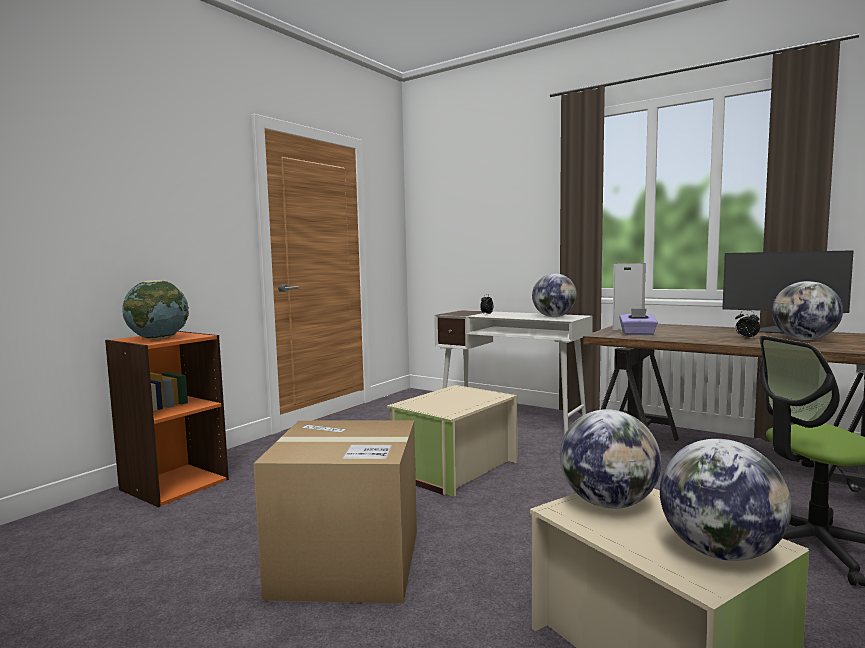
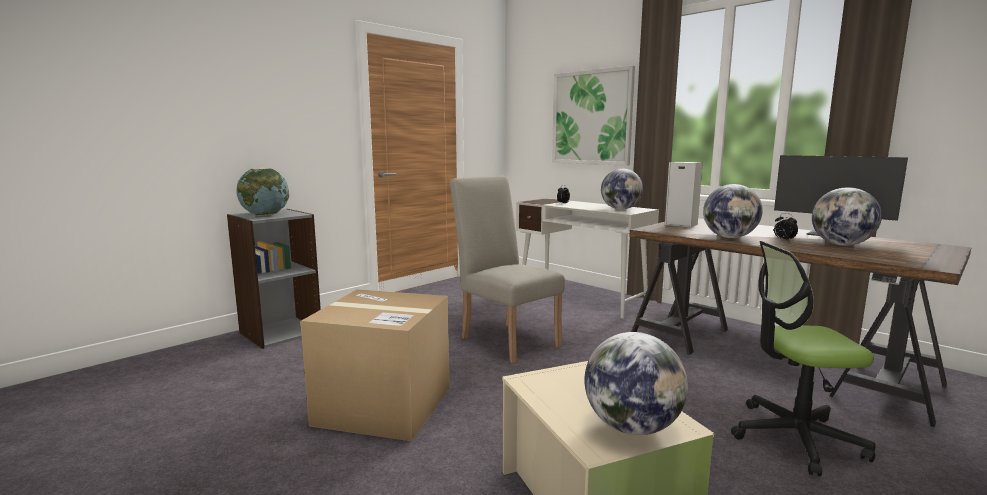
camera: 10 degrees right, 5 degrees up
(174, 484) = (280, 332): orange bookcase -> grey bookcase
(453, 469) = (506, 339): beige storage box -> beige chair
(507, 222) = (591, 117): none -> picture
(608, 503) = (570, 379): globe -> globe (729, 237)
(638, 334) = (683, 230): purple tissue box -> none

